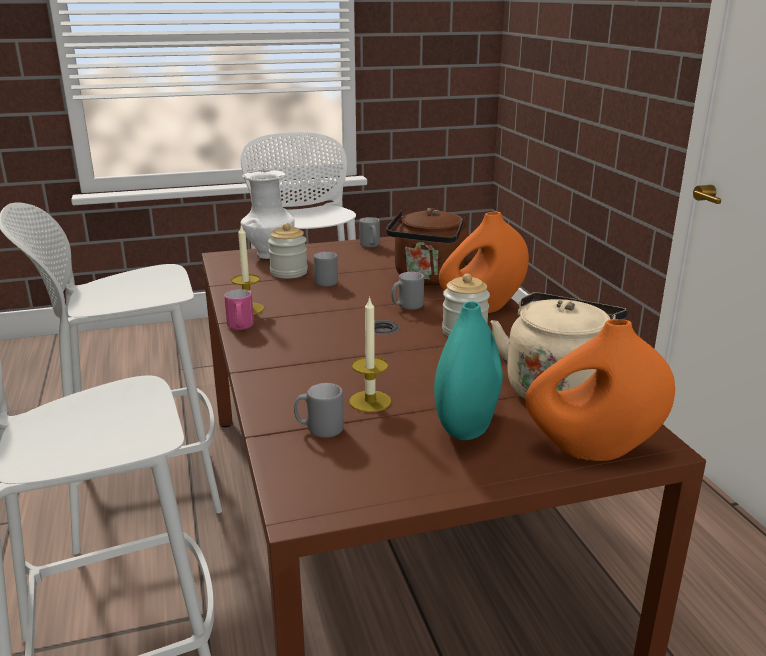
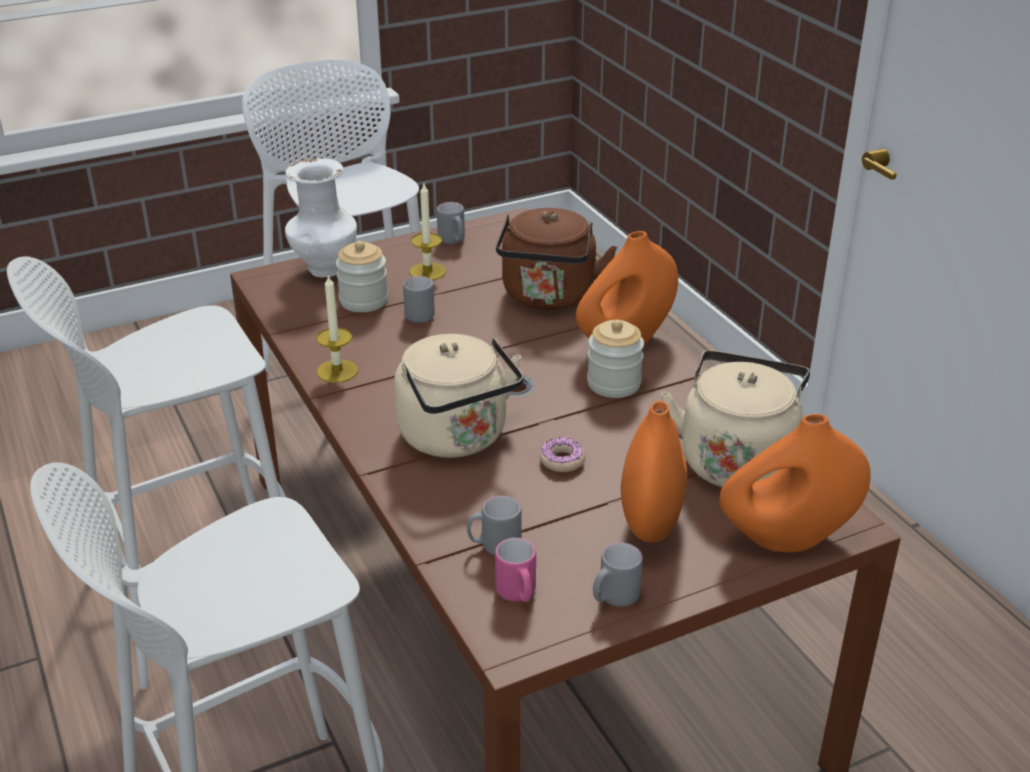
camera: 10 degrees left, 10 degrees up
(240, 328) = (341, 404): pink mug -> pink mug (518, 595)
(321, 355) = (457, 438): none -> beige kettle
(370, 401) = (536, 500): candle -> candle (427, 272)
(403, 376) = (562, 460): none -> donut
(406, 307) = (533, 349): grey mug -> grey mug (614, 598)
(467, 425) = (651, 521): turquoise vase -> orange vase

